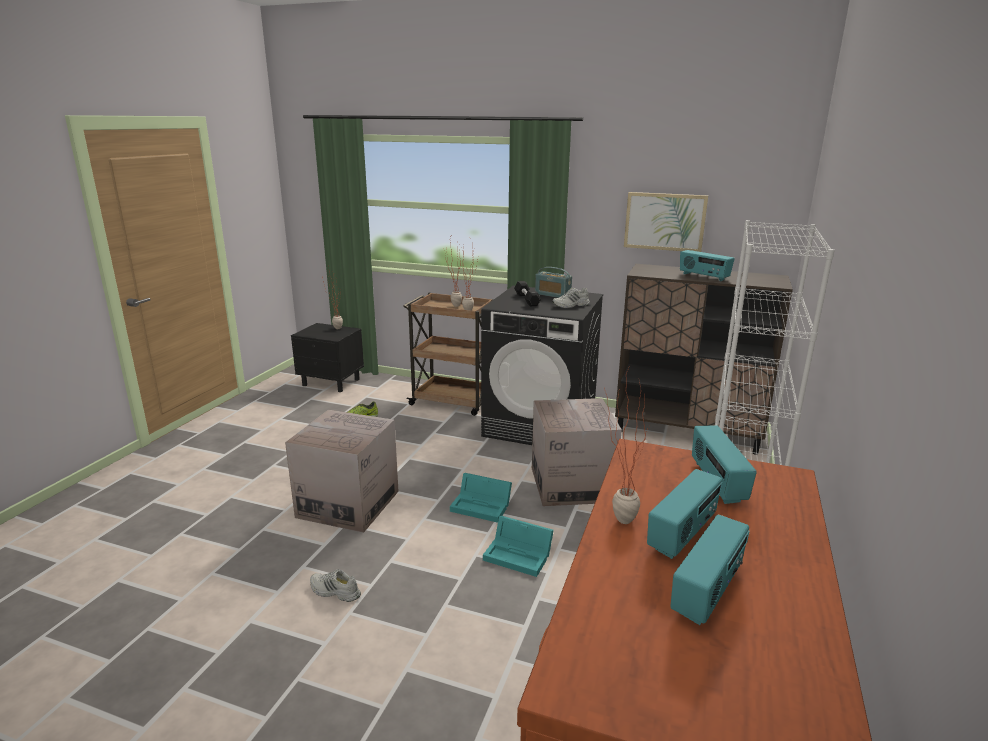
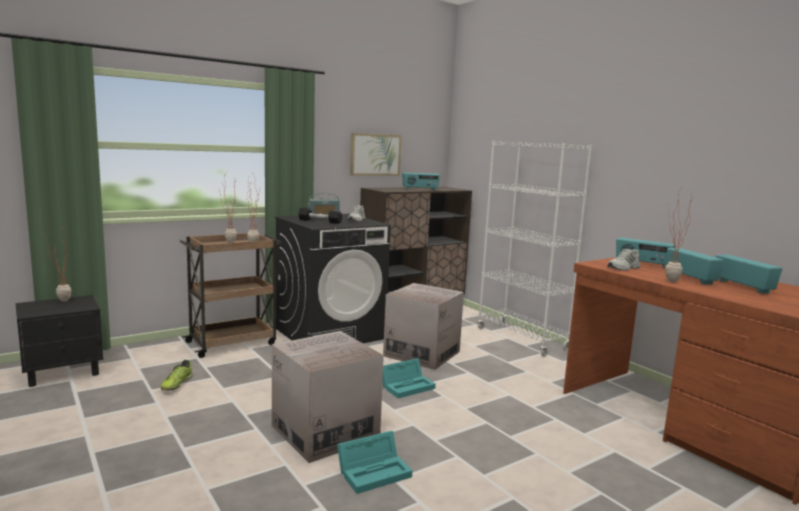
camera: 55 degrees left, 10 degrees down
(334, 592) = (449, 474): white shoe -> white shoe (624, 268)
(520, 555) = (482, 395): turquoise storage box -> turquoise storage box (375, 471)

